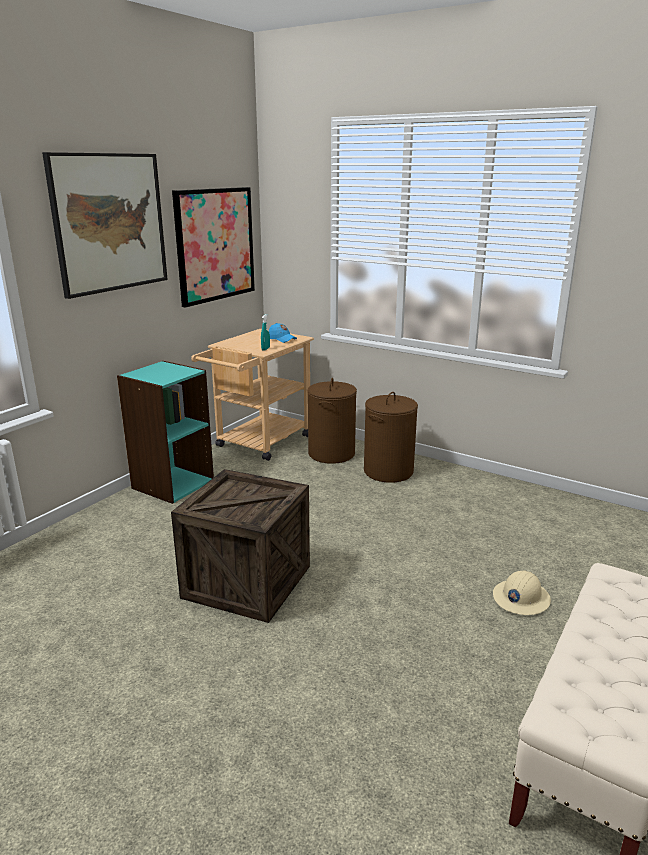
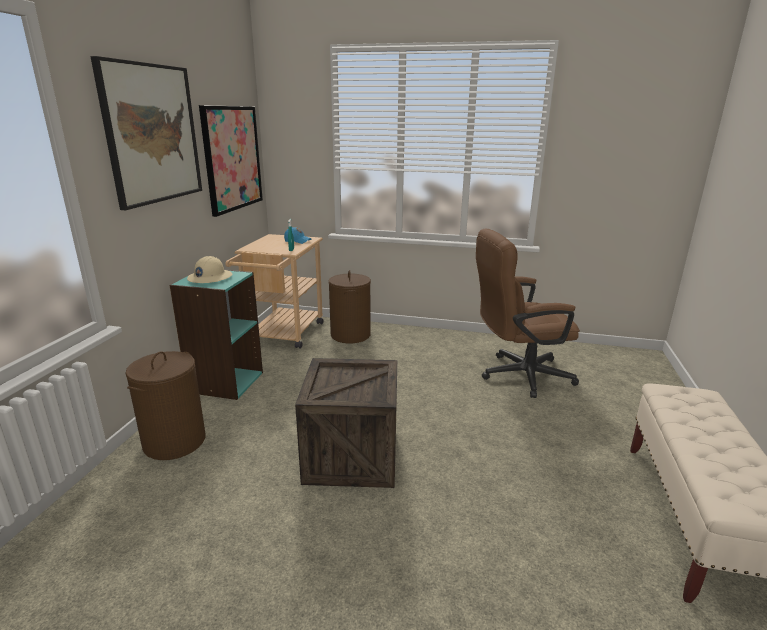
camera: 20 degrees left, 0 degrees up
(388, 471) = (405, 342): brown laundry basket -> brown laundry basket (175, 441)
(500, 532) = (518, 375): none -> brown office chair
(520, 598) = (567, 423): beige hard hat -> beige hard hat (210, 278)

